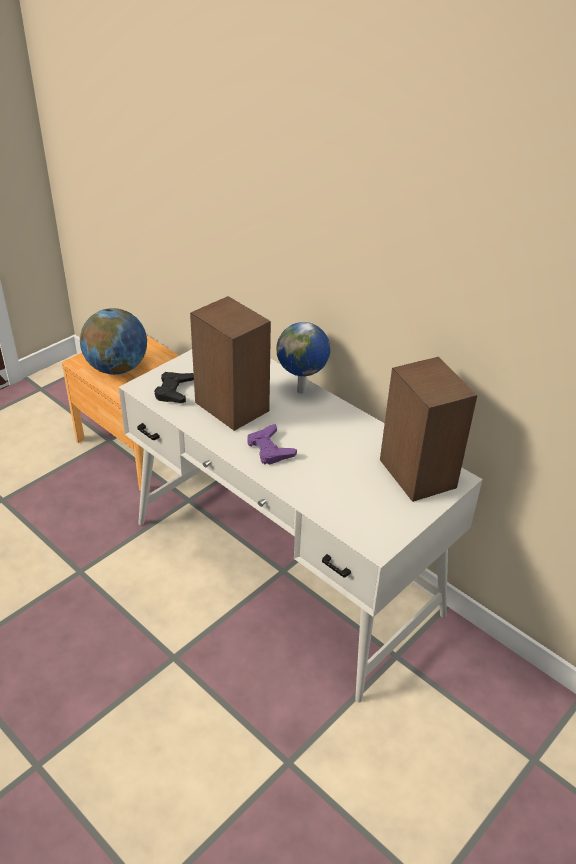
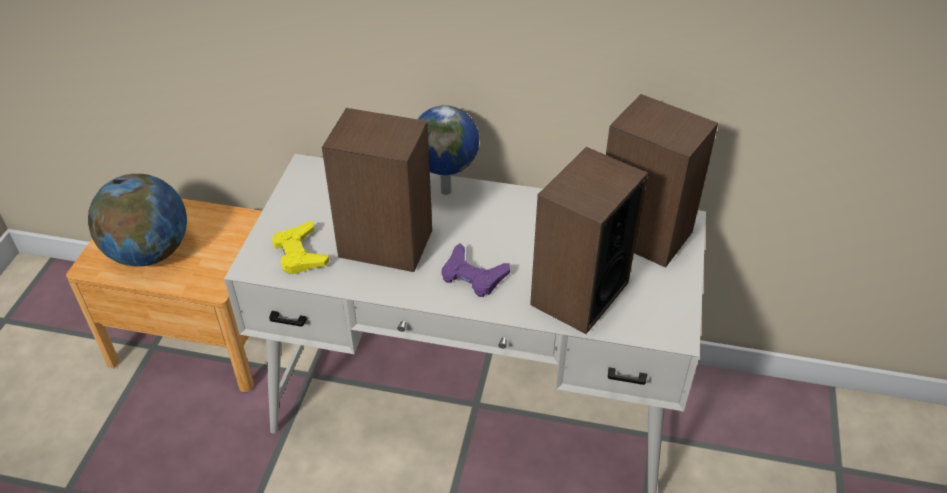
camera: 30 degrees left, 5 degrees up
(174, 391) = (300, 253): black game controller -> yellow game controller
(332, 490) = (579, 293): none -> speaker

